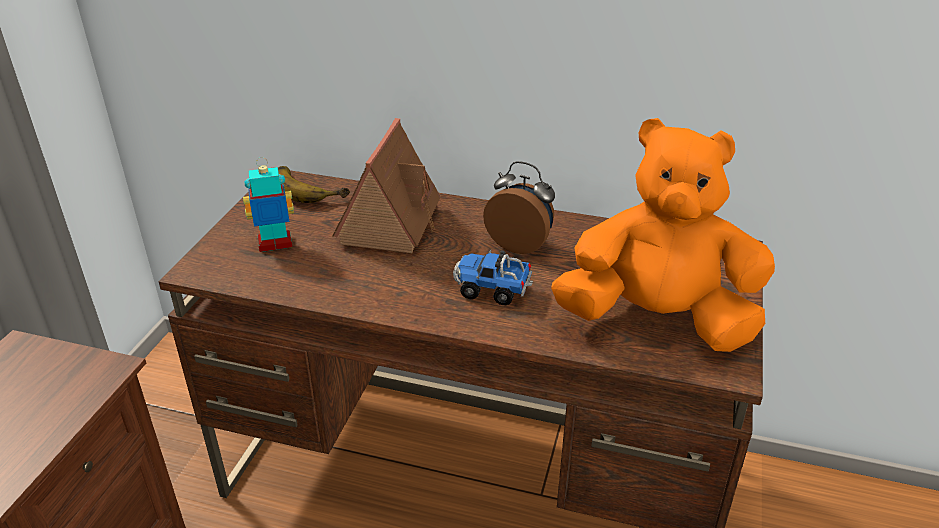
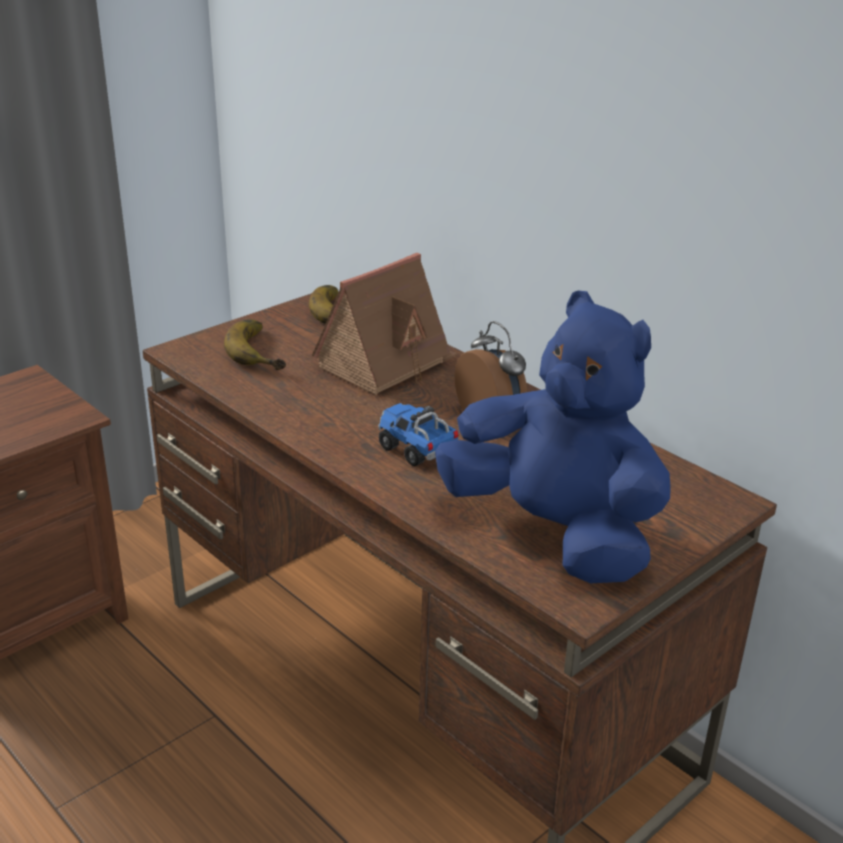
camera: 30 degrees right, 5 degrees down
(275, 244) = (263, 350): toy robot -> banana
(657, 320) = (554, 533): orange plush toy -> blue plush toy

